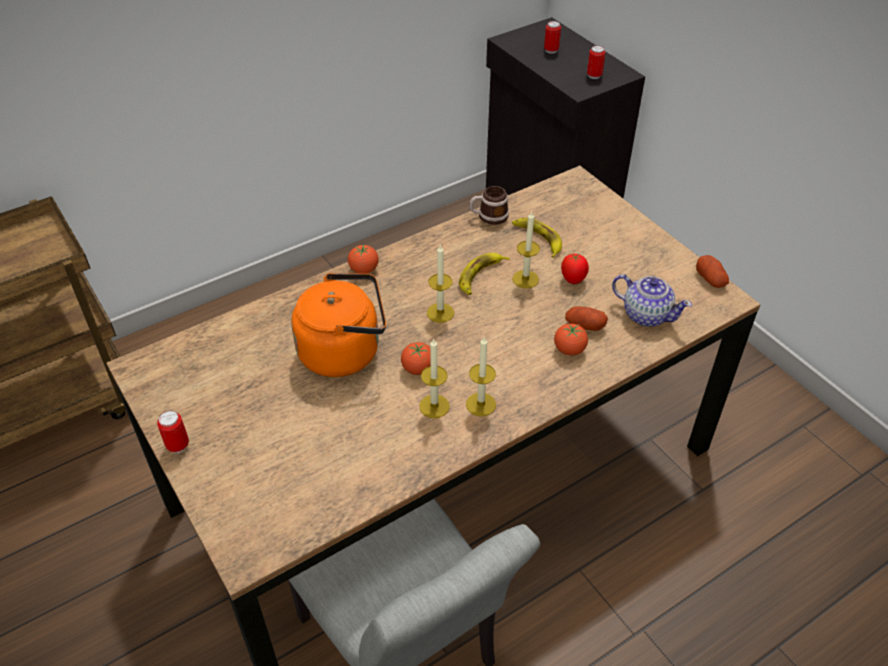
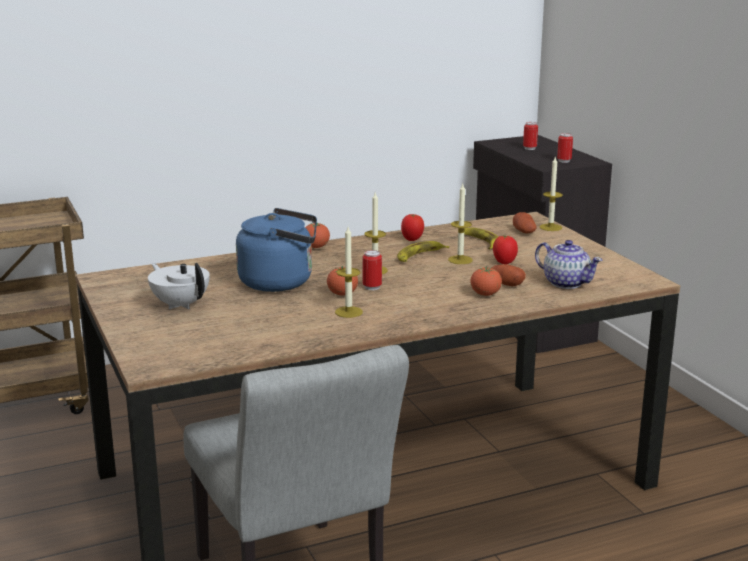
camera: 10 degrees right, 25 degrees down
(178, 445) = (116, 314): can -> can (372, 287)
(245, 415) = (180, 304): none -> white teapot
(344, 351) = (281, 282): orange kettle -> blue kettle
(464, 242) = (412, 240): none -> tomato
(481, 404) = (391, 314): candle -> candle (550, 227)
(488, 216) = (440, 229): mug -> none
(710, 279) = (636, 270): potato -> potato (524, 231)

